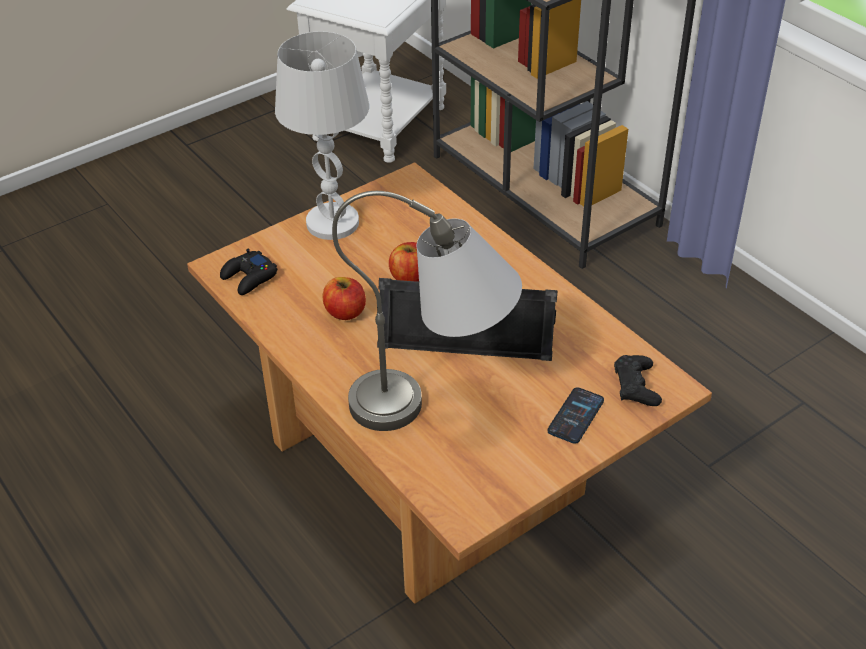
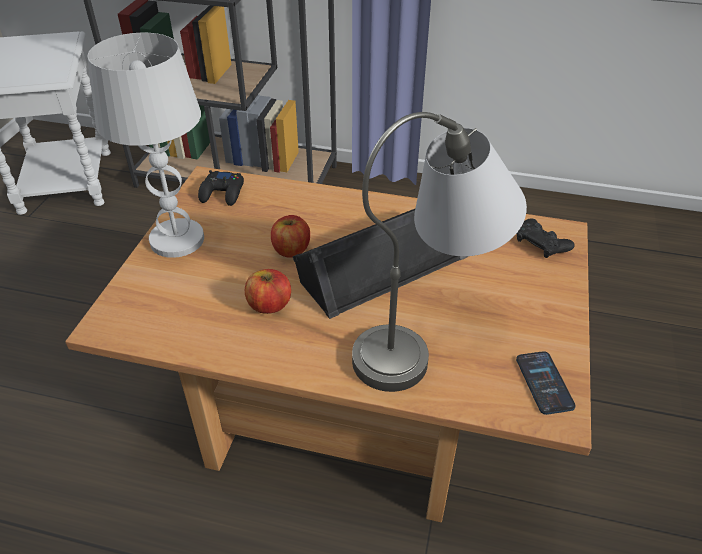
camera: 40 degrees left, 0 degrees up
(249, 278) = (146, 322): black game controller -> black game controller (223, 193)
(575, 416) = (532, 286): phone -> phone (544, 383)

